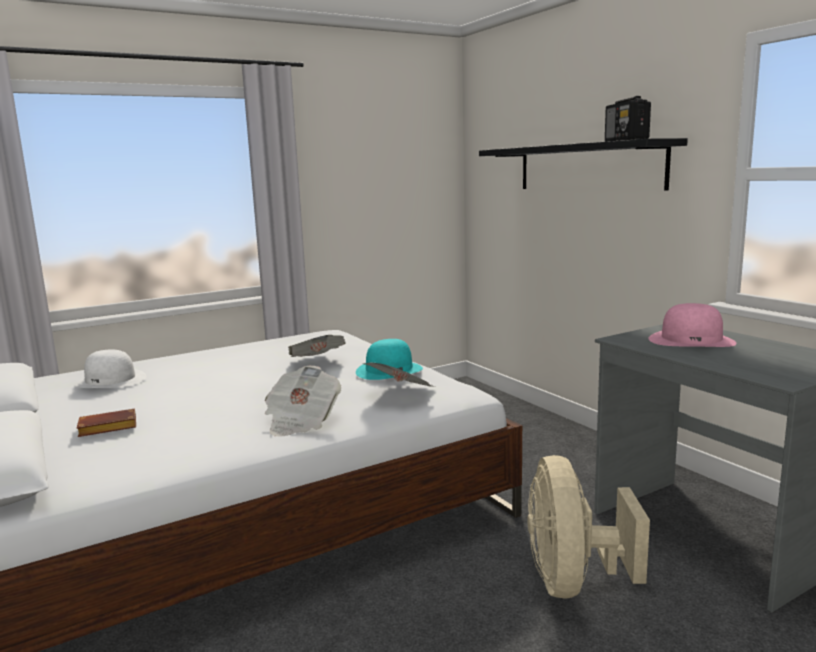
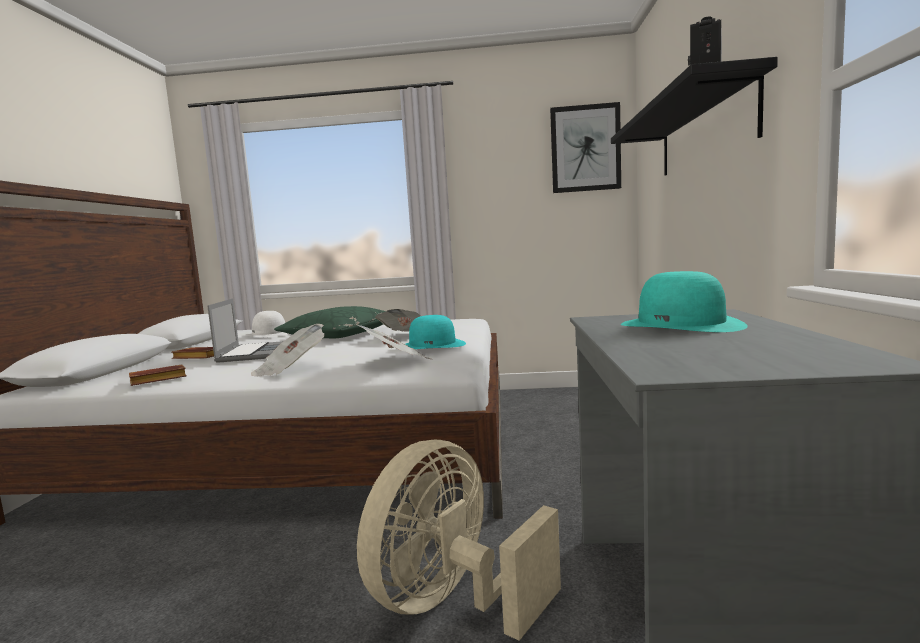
camera: 35 degrees right, 5 degrees down
(157, 466) = (157, 381): none -> brown book
(183, 411) = (251, 353): none -> laptop
(226, 370) = (339, 335): none -> green pillow
(422, 147) = (585, 148): none -> picture
(691, 340) = (681, 325): pink hat -> turquoise hat

